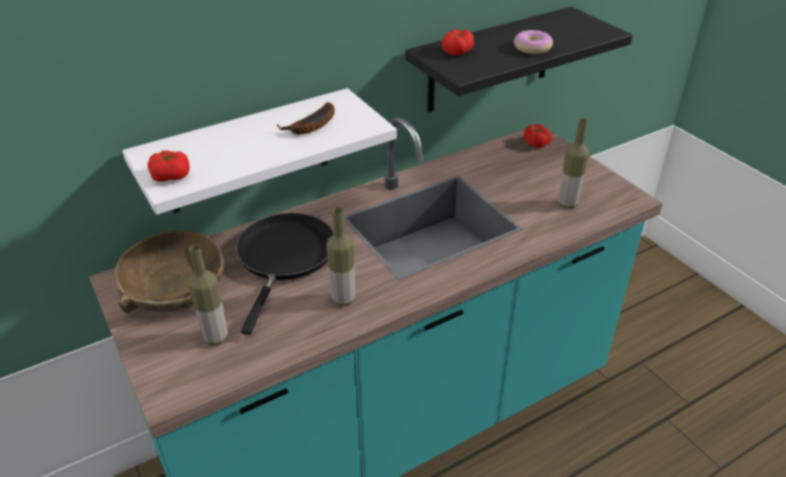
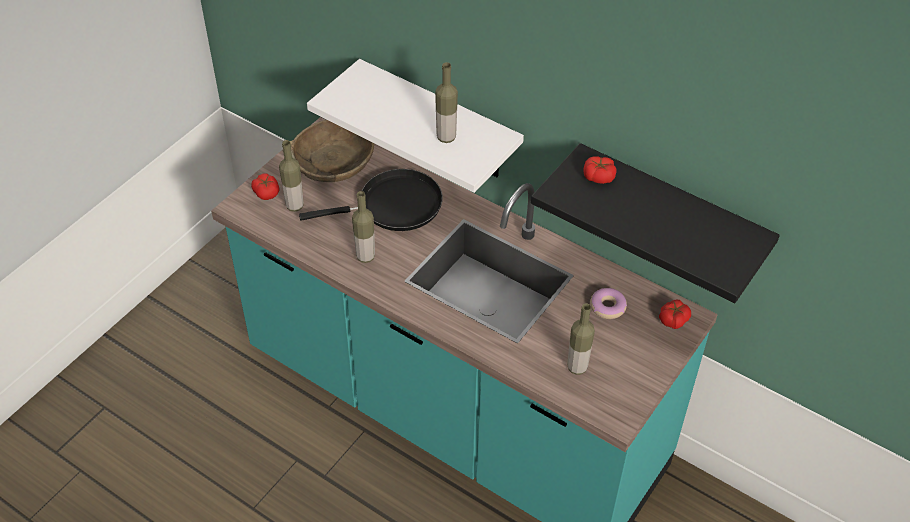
camera: 65 degrees right, 10 degrees up
(171, 176) = (340, 95): tomato -> tomato (266, 192)
(312, 126) = (446, 137): banana -> bottle
(532, 48) = (643, 225): donut -> donut (607, 307)

